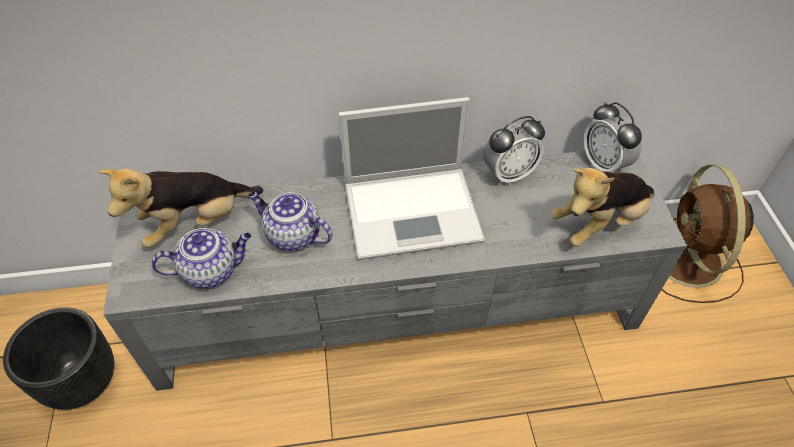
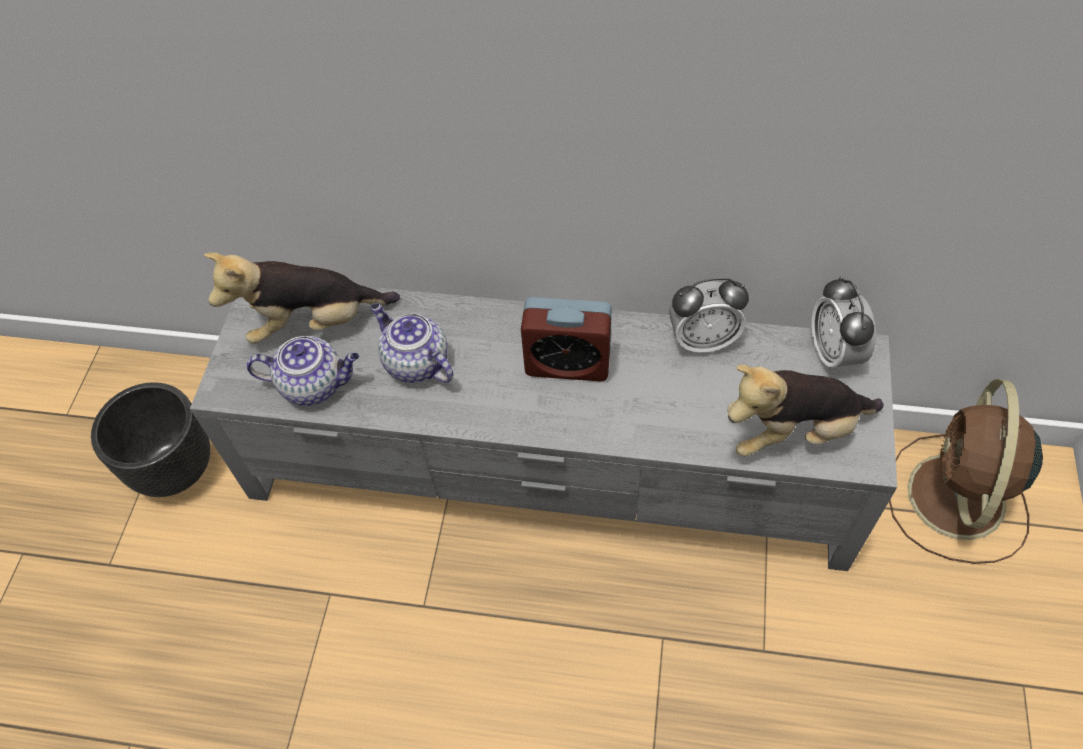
camera: 20 degrees right, 5 degrees up
(414, 211) = (567, 364): laptop -> alarm clock

